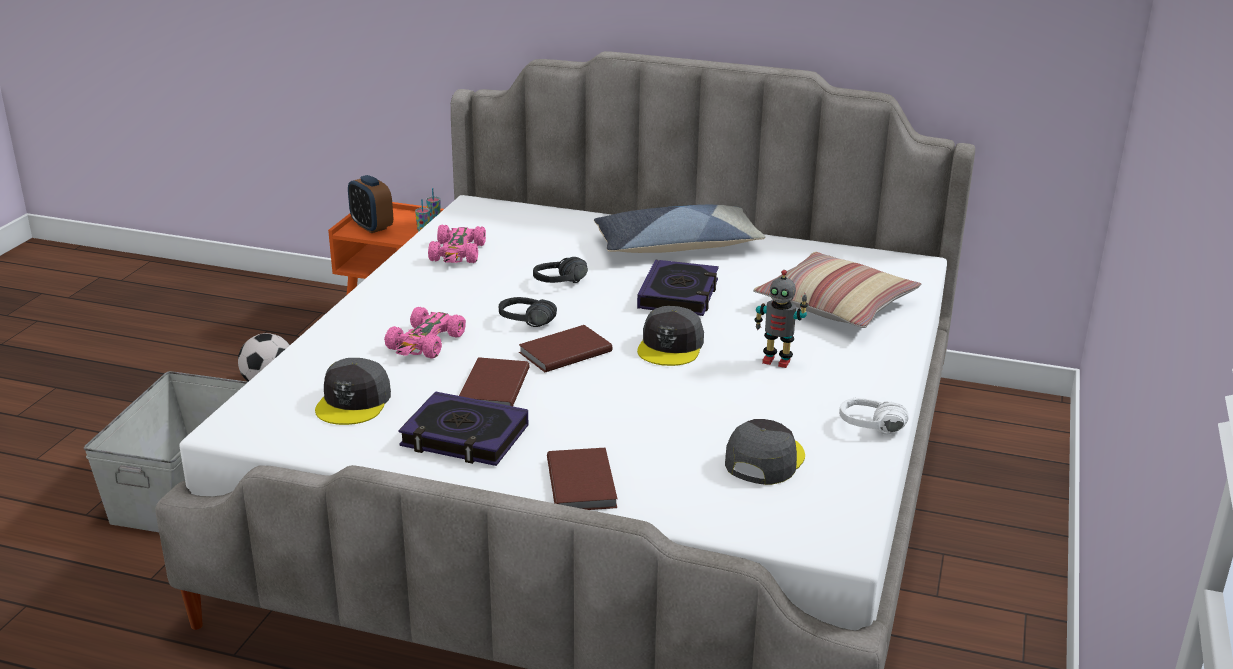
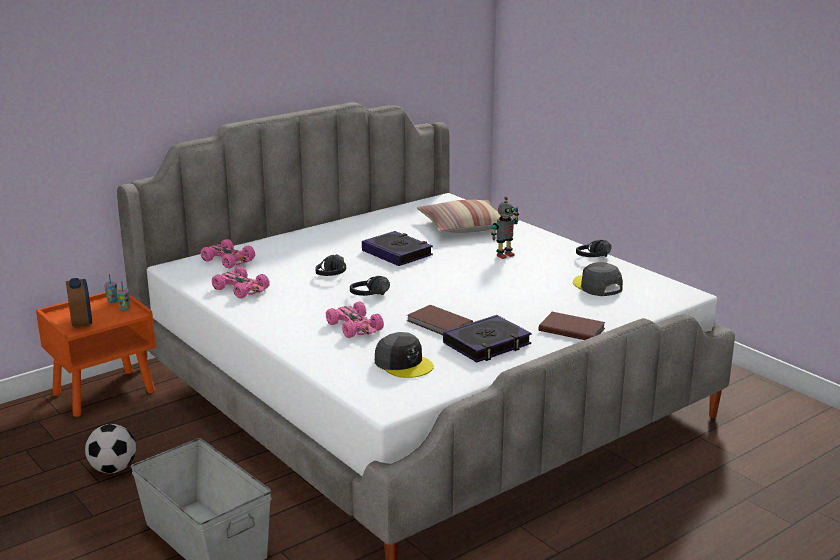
camera: 55 degrees left, 5 degrees down
(372, 227) = (81, 322): alarm clock -> alarm clock turned 105 degrees counterclockwise
(527, 221) = (229, 260): none -> pink toy car
(563, 351) = (422, 296): brown book -> none
(671, 346) = (455, 271): grey cap -> none
(676, 246) = (334, 236): pillow -> none
(871, 432) = (598, 259): white headphones -> black headphones

